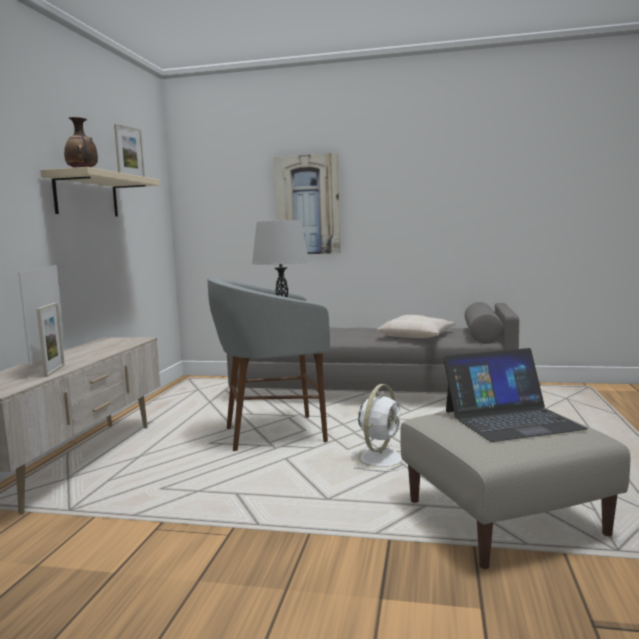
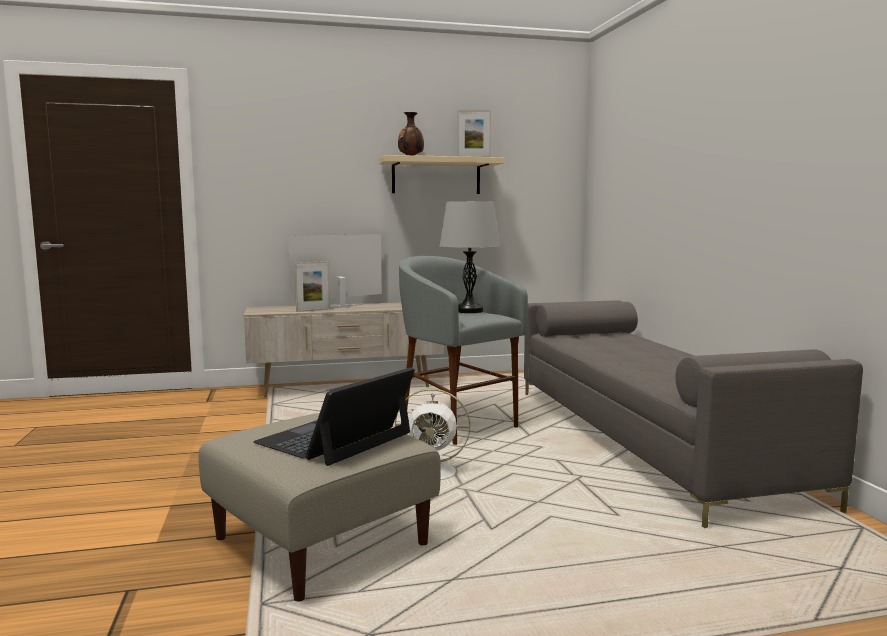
camera: 65 degrees right, 0 degrees up
(307, 205) = (671, 178): picture -> none
(416, 336) = (666, 373): beige pillow -> none
(511, 419) = (335, 438): laptop -> laptop turned 75 degrees clockwise

